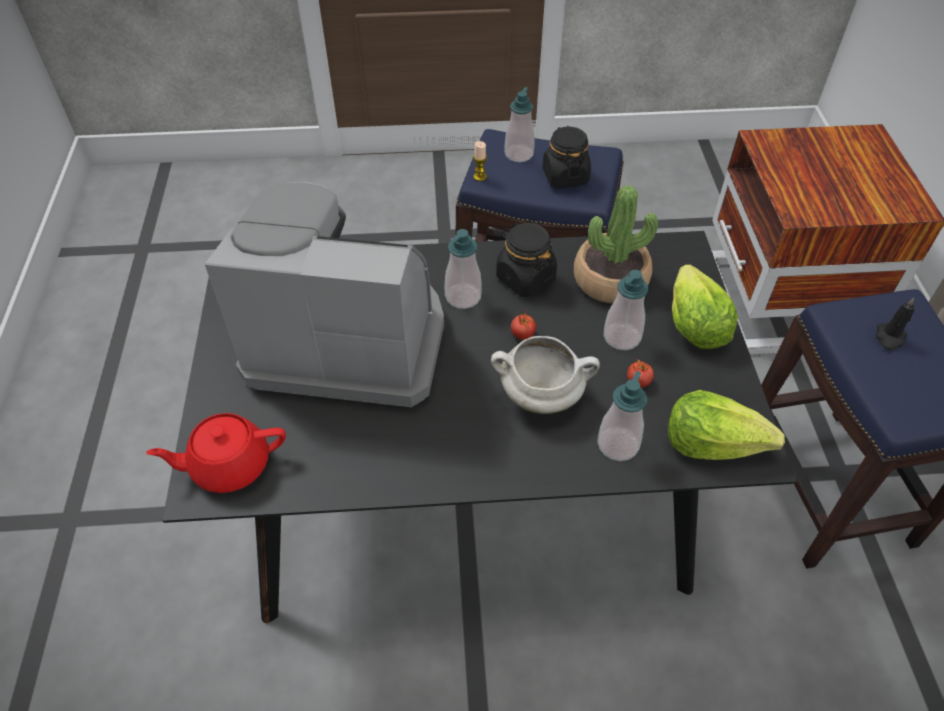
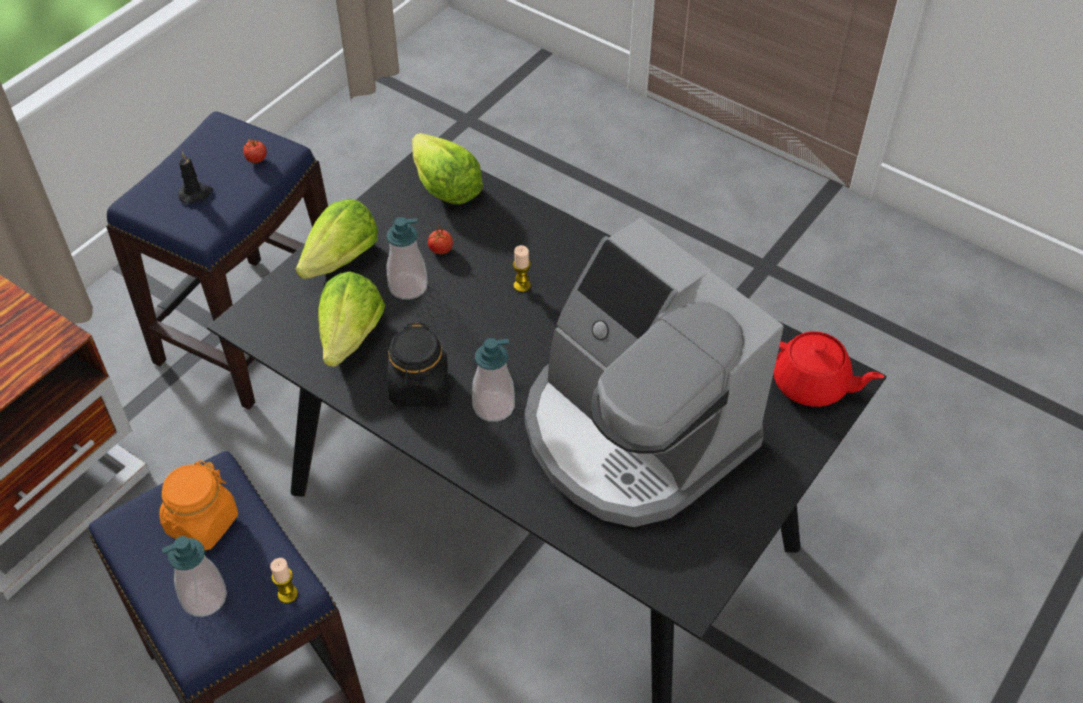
camera: 140 degrees left, 0 degrees up
(522, 335) = (482, 339): tomato -> tomato (256, 159)
(542, 395) = (522, 285): white cooking pot -> candle
(565, 176) = (202, 523): black jar -> orange jar
(610, 280) = (351, 336): potted plant -> lettuce
(618, 444) = (508, 224): soap dispenser -> none

